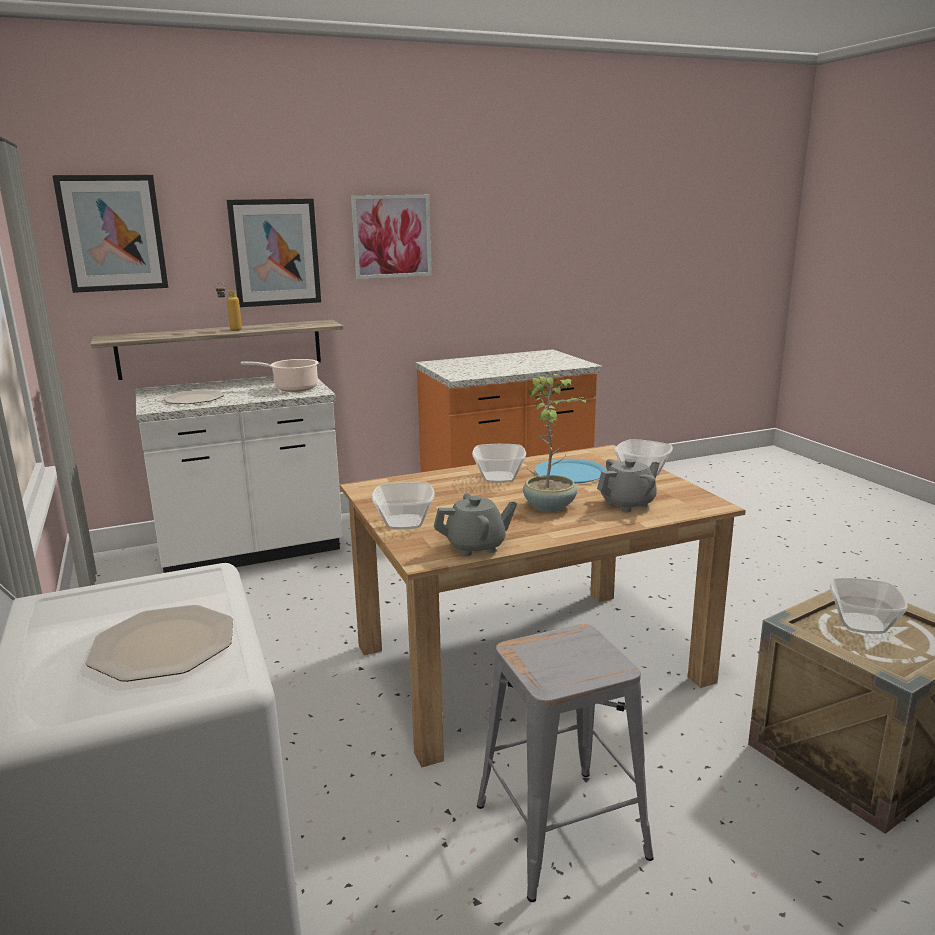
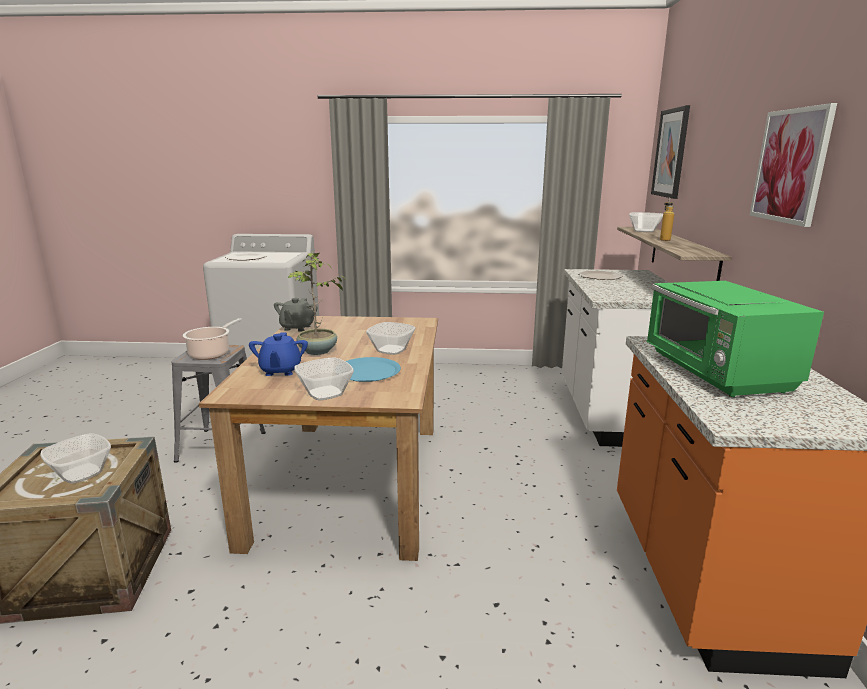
camera: 115 degrees right, 0 degrees up
(275, 252) = (719, 176): picture -> none
(293, 388) = (622, 294): cooking pot -> cooking pot (211, 353)
(403, 523) = (352, 321): bowl -> bowl (643, 231)
(509, 366) = (716, 373): none -> green microwave
(628, 504) = (280, 371): grey teapot -> blue teapot

